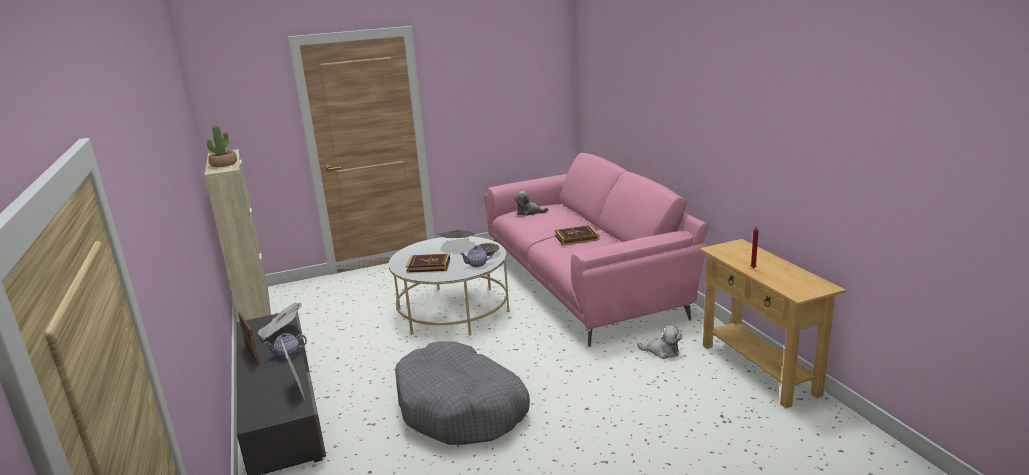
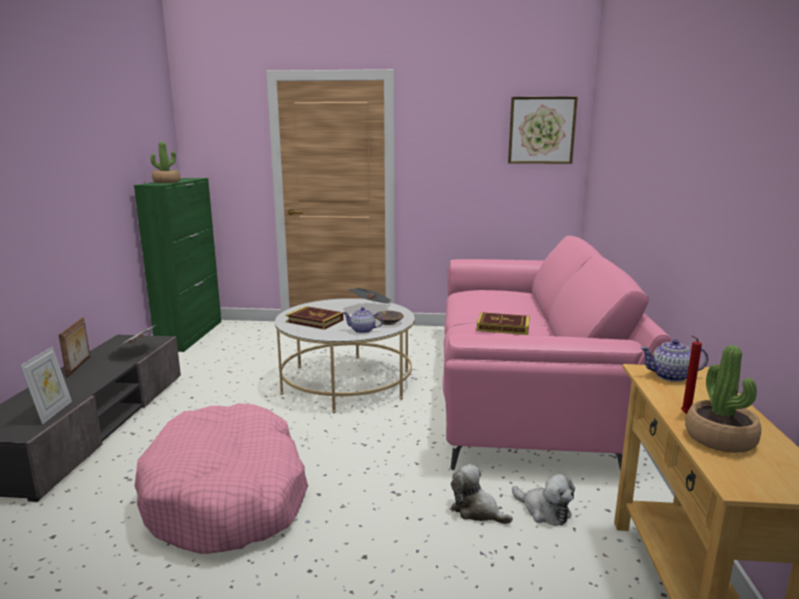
camera: 25 degrees right, 5 degrees down
(255, 308) = (191, 335): beige cabinet -> green cabinet
(288, 354) = (105, 373): teapot -> teapot (671, 376)
(461, 408) = (228, 495): grey dog bed -> pink dog bed
(529, 212) = (482, 293): plush toy -> plush toy (477, 510)
(539, 66) = (541, 130): none -> picture
(776, 276) = (720, 438): none -> potted plant

